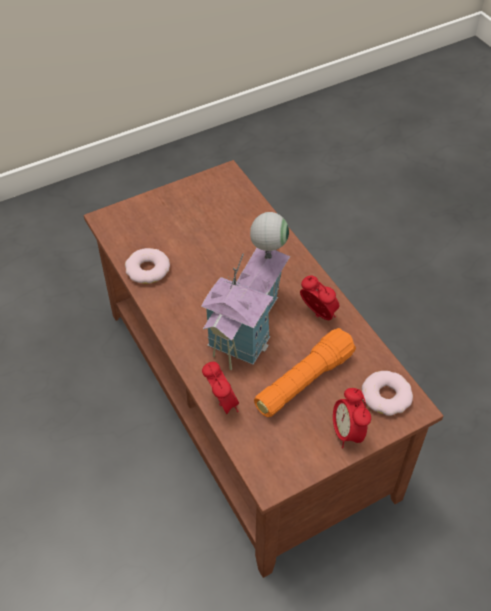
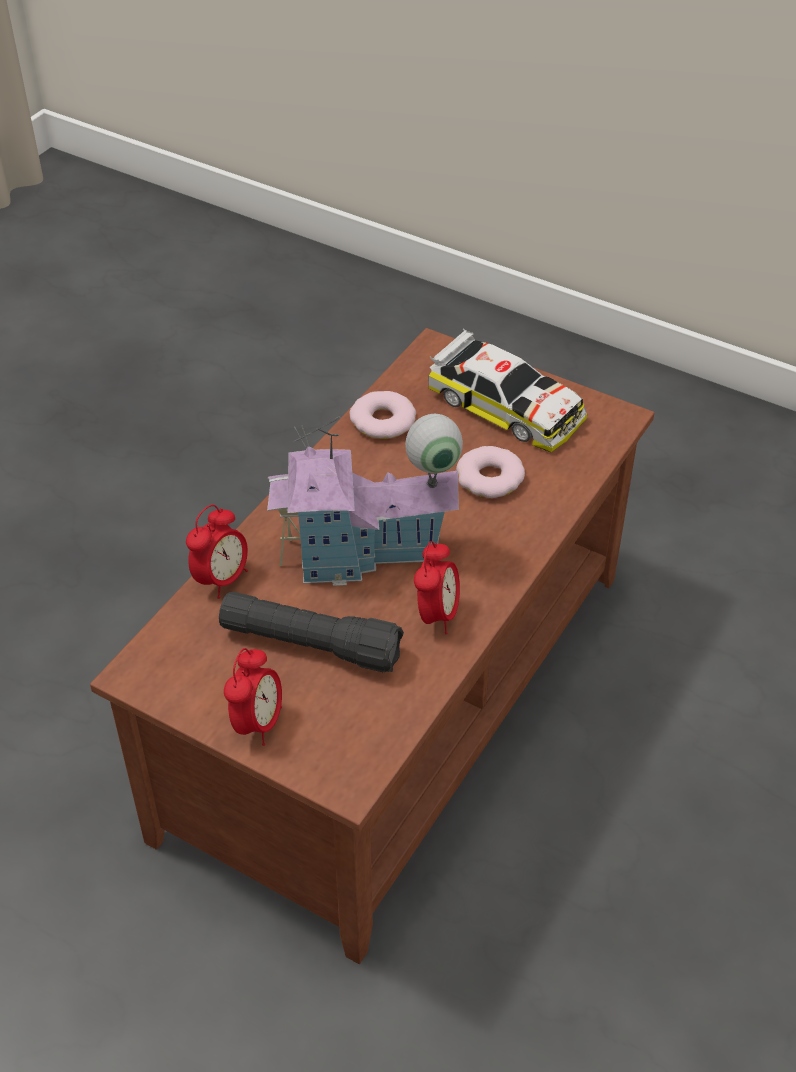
camera: 60 degrees right, 5 degrees down
(181, 212) = (506, 406): none -> toy car
(303, 381) = (310, 645): orange flashlight -> black flashlight
(347, 432) = (257, 723): alarm clock -> alarm clock turned 150 degrees clockwise
(386, 396) = (347, 744): donut -> donut (490, 478)

